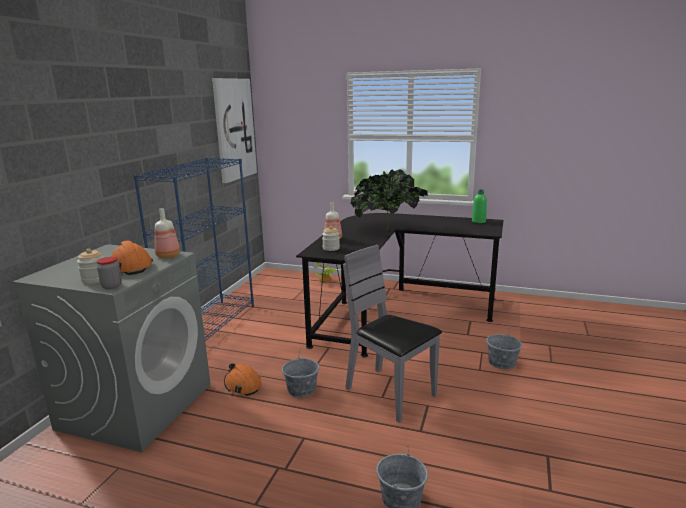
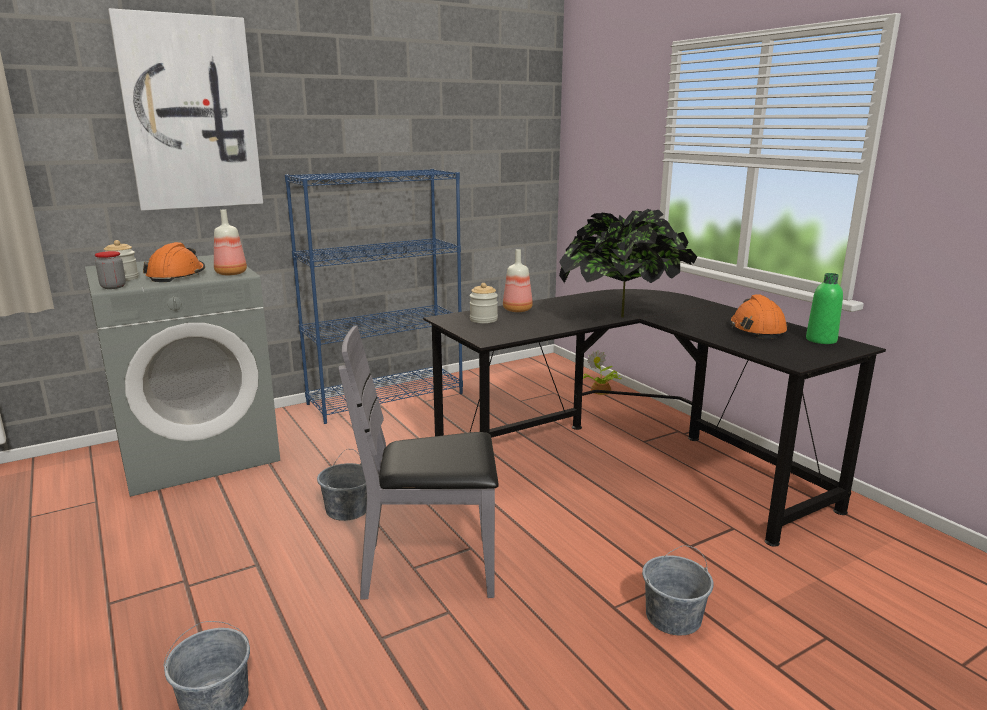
camera: 40 degrees right, 0 degrees up
(234, 129) = (506, 135): picture -> picture (191, 114)
(242, 385) = (305, 475): orange hard hat -> orange hard hat (756, 329)
(390, 393) = (430, 568): grey chair -> grey chair turned 90 degrees counterclockwise

